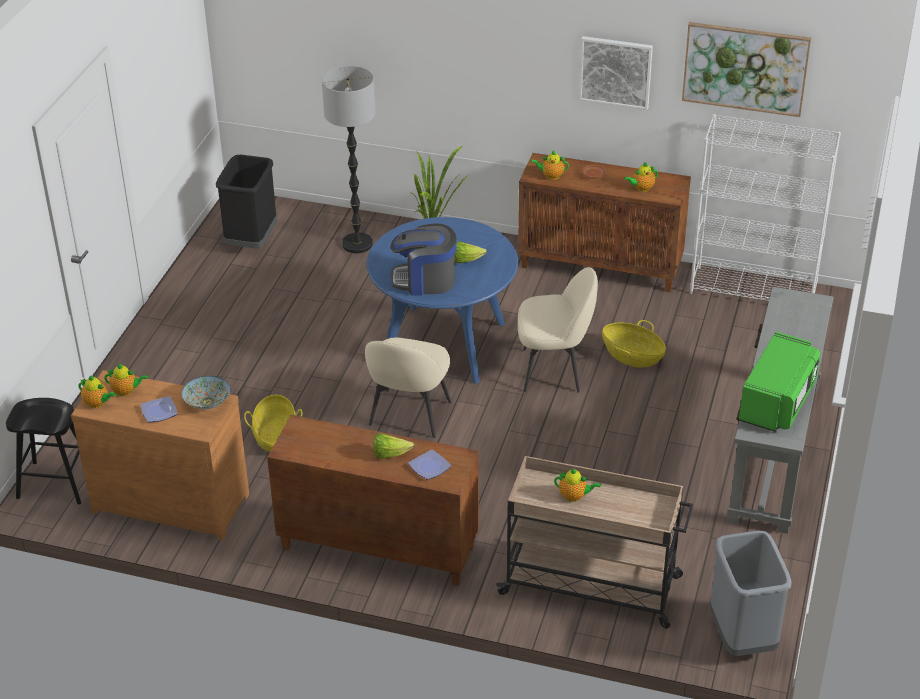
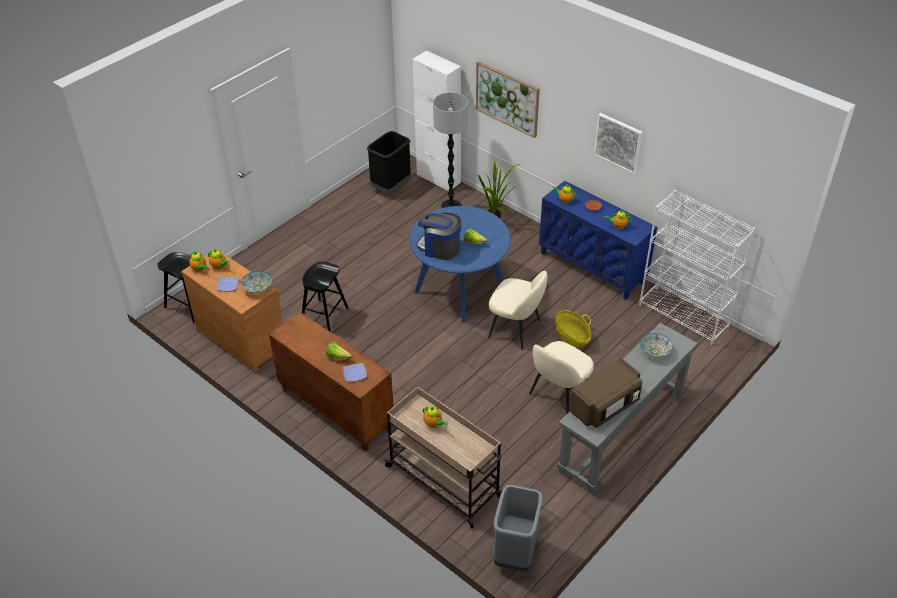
camera: 25 degrees right, 5 degrees up
(275, 436) = (324, 317): basket -> black stool
(313, 212) = (438, 178): none -> white cabinet
(409, 415) = (409, 330): beige chair -> beige chair (558, 395)
(601, 266) = (593, 268): brown cabinet -> blue cabinet
(745, 68) = (699, 164): picture -> picture (507, 98)
(777, 402) = (605, 406): green microwave -> brown microwave
(791, 321) = (654, 351): none -> bowl

